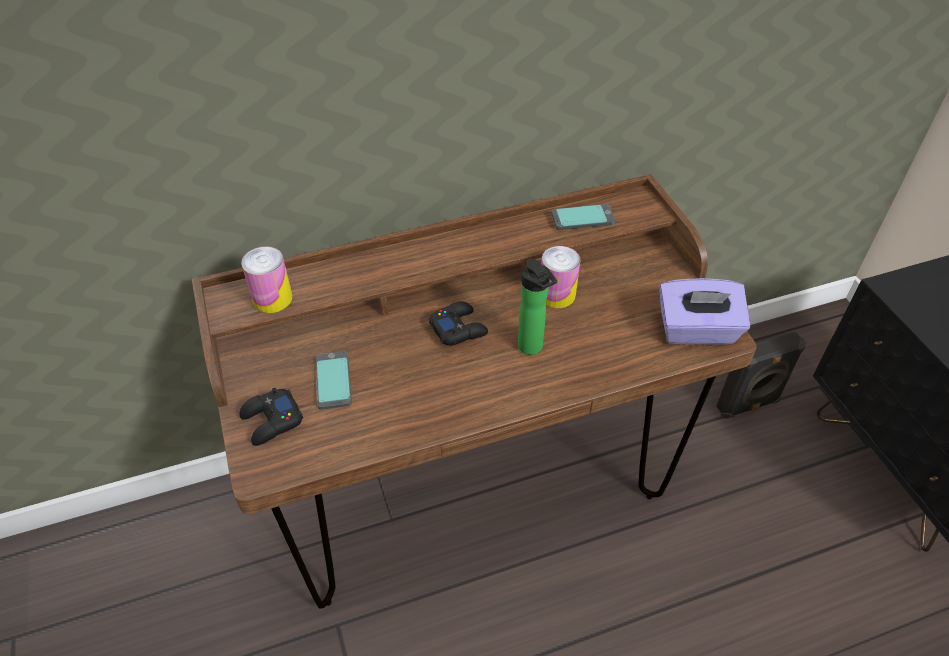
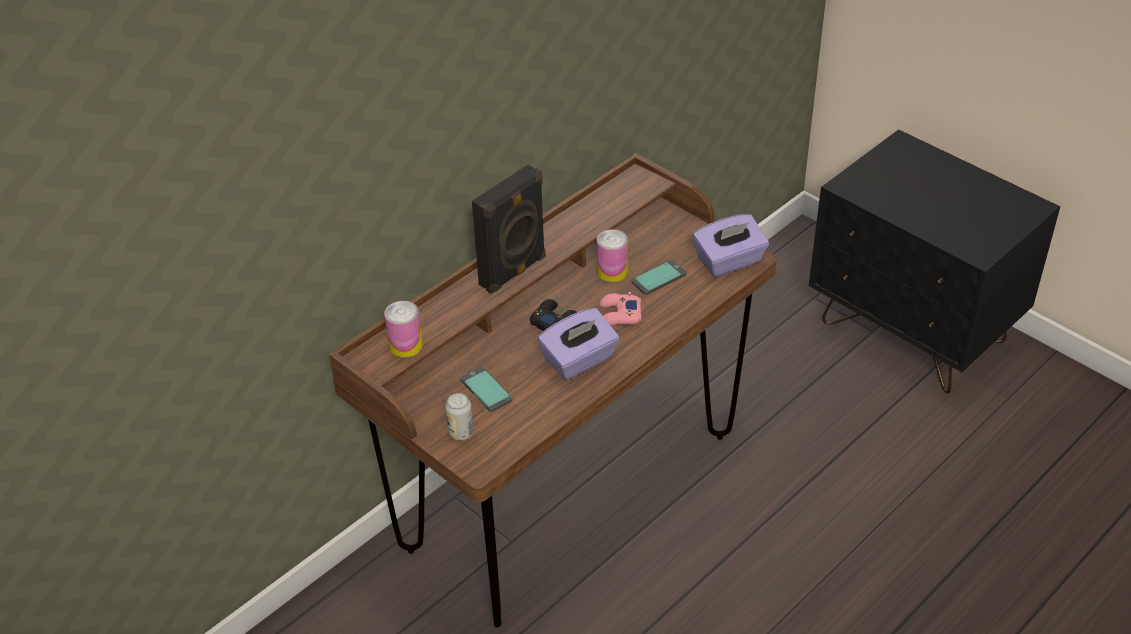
camera: 25 degrees left, 5 degrees down
(271, 421) = (461, 433): black game controller -> can
(454, 386) = (579, 360): none -> purple tissue box
(532, 348) = (619, 315): bottle -> pink game controller
(582, 218) = (603, 205): phone -> phone (658, 278)
(748, 405) = (764, 334): black speaker -> black speaker (514, 272)

